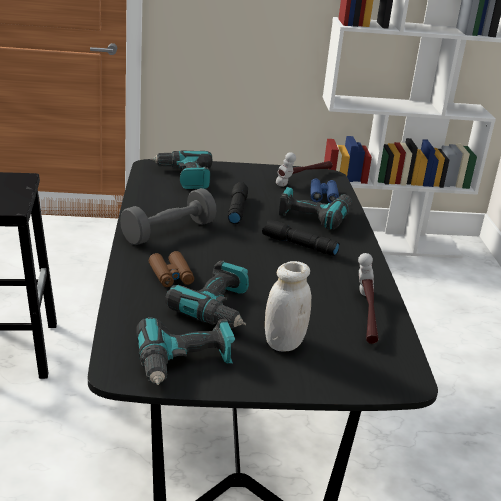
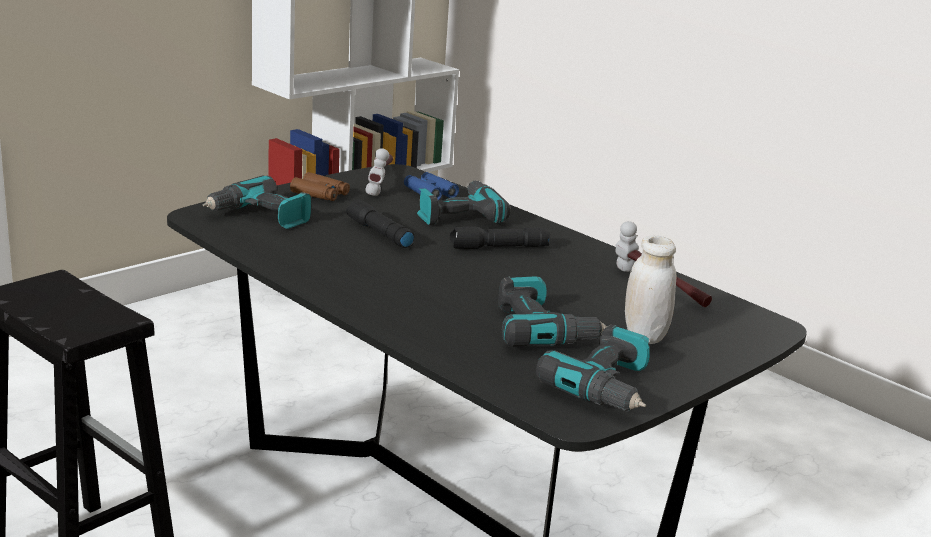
camera: 40 degrees left, 5 degrees down
(168, 232) = (359, 278): grey dumbbell -> none
(171, 275) = (446, 318): brown binoculars -> brown binoculars (320, 194)

